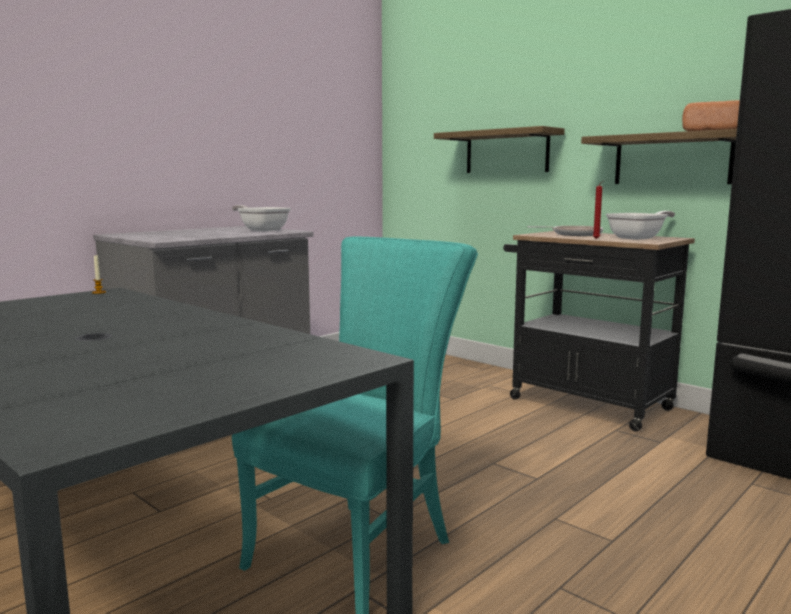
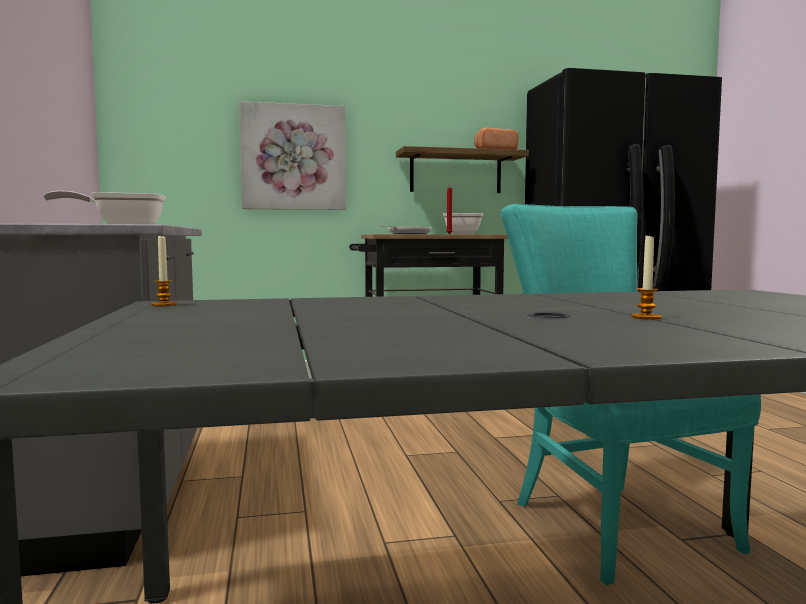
camera: 55 degrees left, 5 degrees down
(86, 350) = (646, 317): none -> candle
(506, 152) = (293, 157): shelf -> picture

